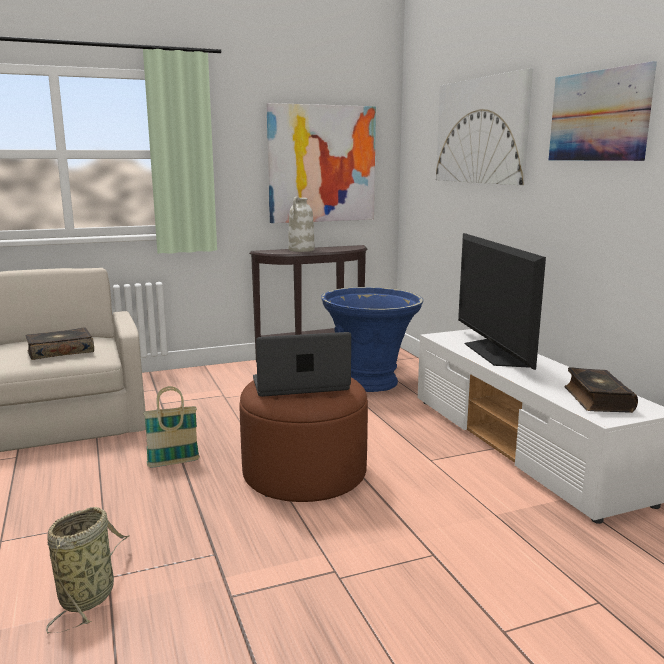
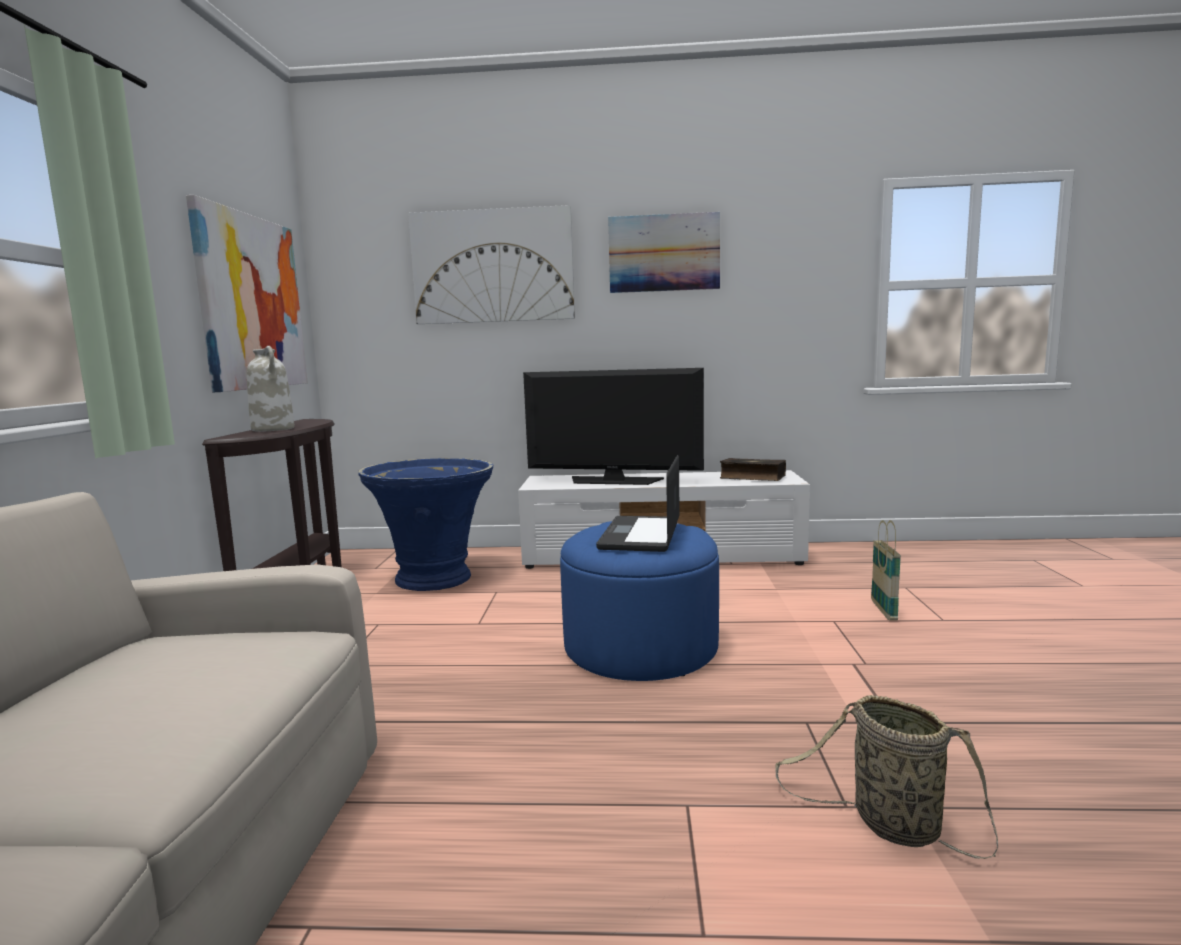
camera: 65 degrees left, 5 degrees down
(60, 351) = (219, 666): book -> none
(173, 463) = (534, 728): basket -> basket (883, 610)
(304, 472) = (640, 647): brown ottoman -> blue ottoman

